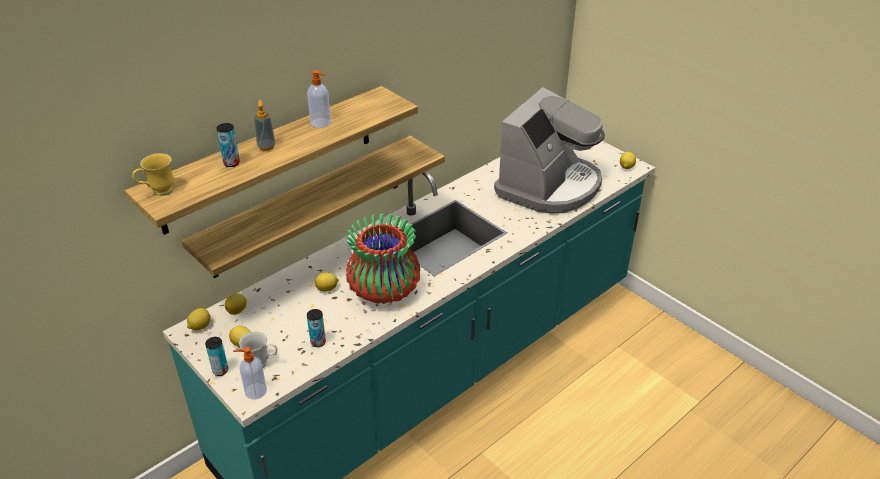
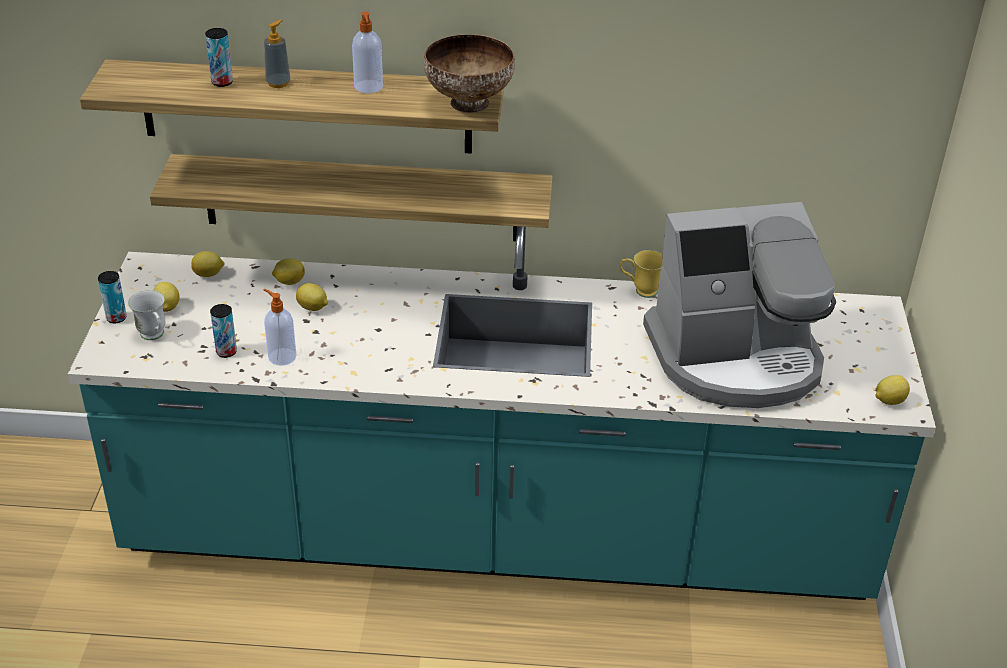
camera: 45 degrees right, 0 degrees up
(158, 192) = (122, 75): yellow mug -> yellow mug (640, 291)
(200, 326) = (159, 267): lemon -> lemon (289, 282)
(255, 391) = (113, 356): soap dispenser -> soap dispenser (281, 356)
(384, 290) = (362, 346): vase -> none
(387, 105) = (467, 103): none -> bowl

